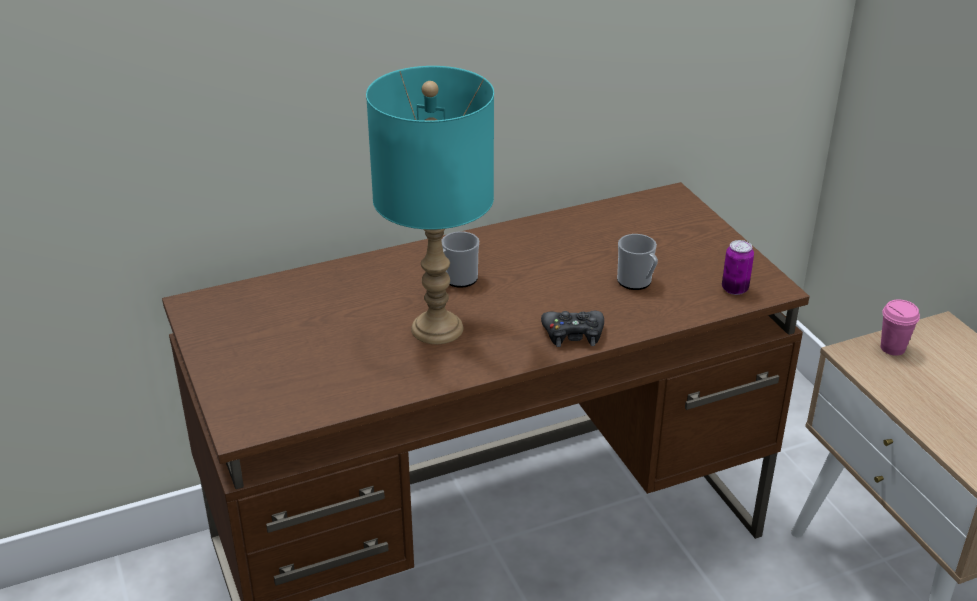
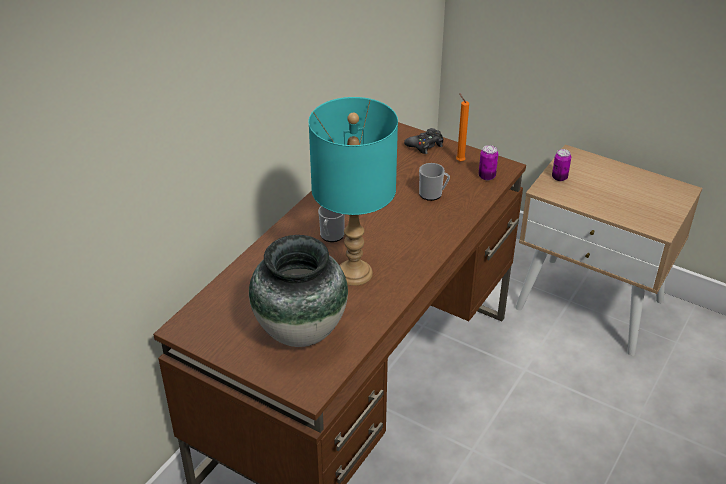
camera: 35 degrees left, 5 degrees up
(306, 361) = (300, 330): none -> vase
(573, 334) = (433, 241): black game controller -> black game controller (425, 145)
(717, 258) = (459, 161): none -> orange candle
(892, 348) = (559, 177): pink cup -> can

